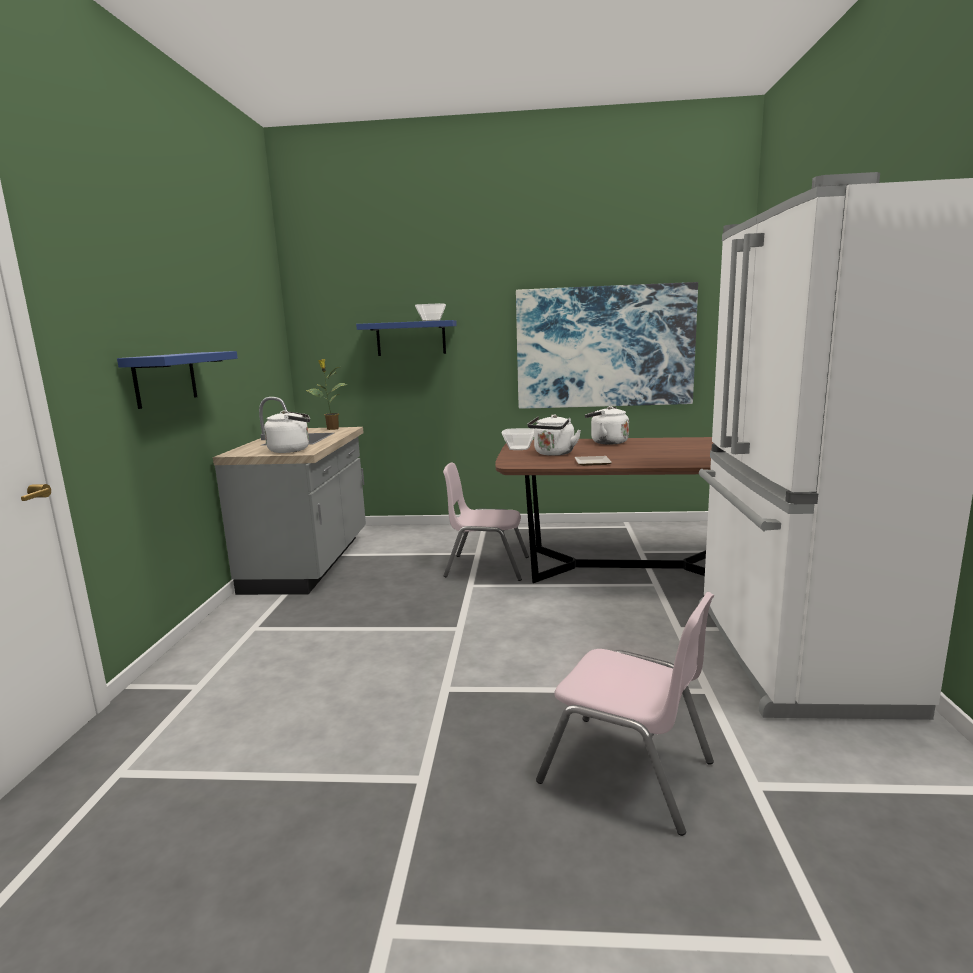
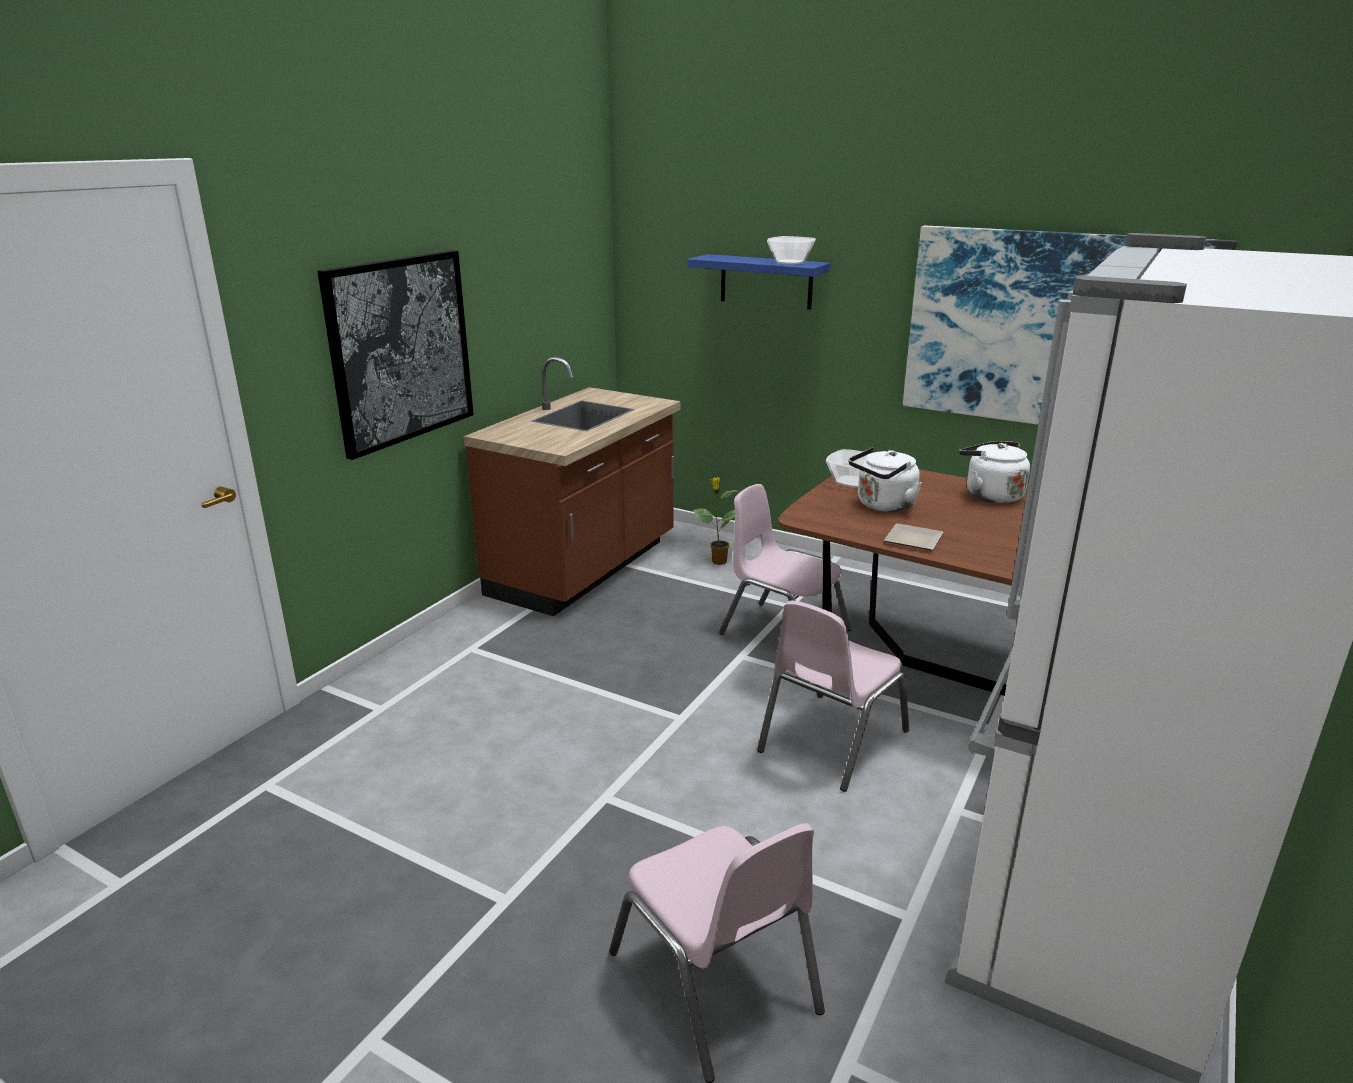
camera: 25 degrees right, 10 degrees up
(165, 379) = (401, 350): blue shelf -> picture
(292, 450) = (552, 440): white kettle -> none
(310, 563) = (585, 569): grey counter -> brown counter
(332, 429) = (639, 399): potted plant -> potted plant (718, 561)
(571, 614) = (831, 741): none -> pink chair

